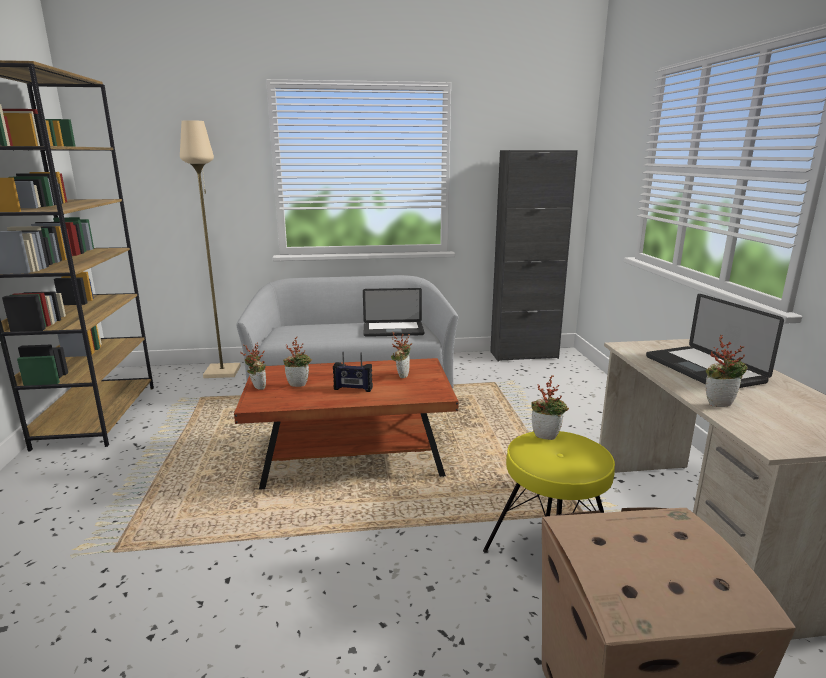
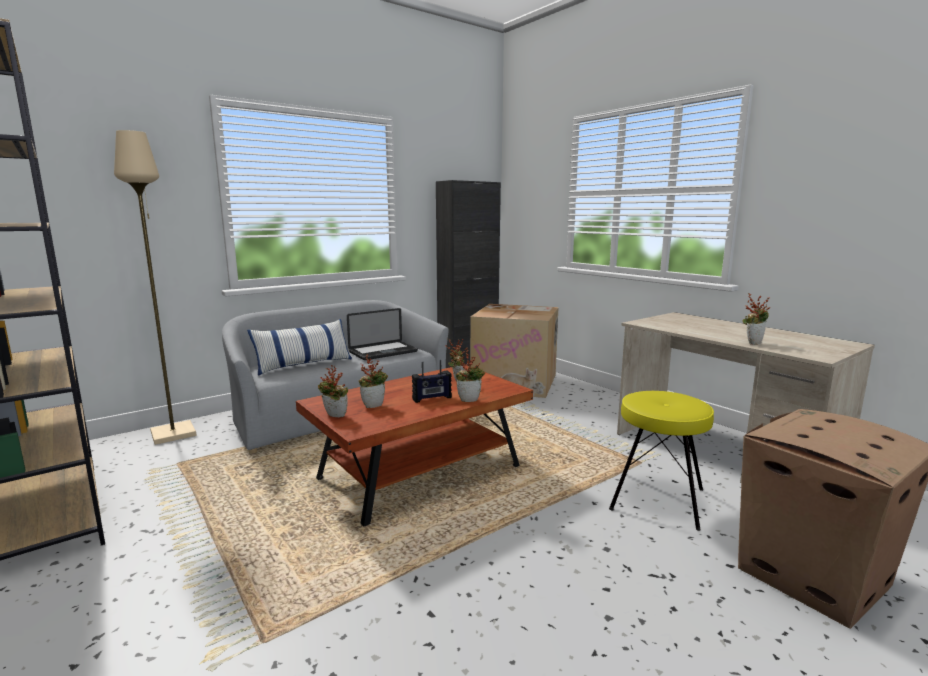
camera: 30 degrees left, 5 degrees down
(313, 332) = (303, 364): none -> pillow
(547, 436) = (643, 394): potted plant -> potted plant (470, 399)
(553, 384) = (516, 382): none -> cardboard box
(703, 369) = (707, 328): laptop -> none

